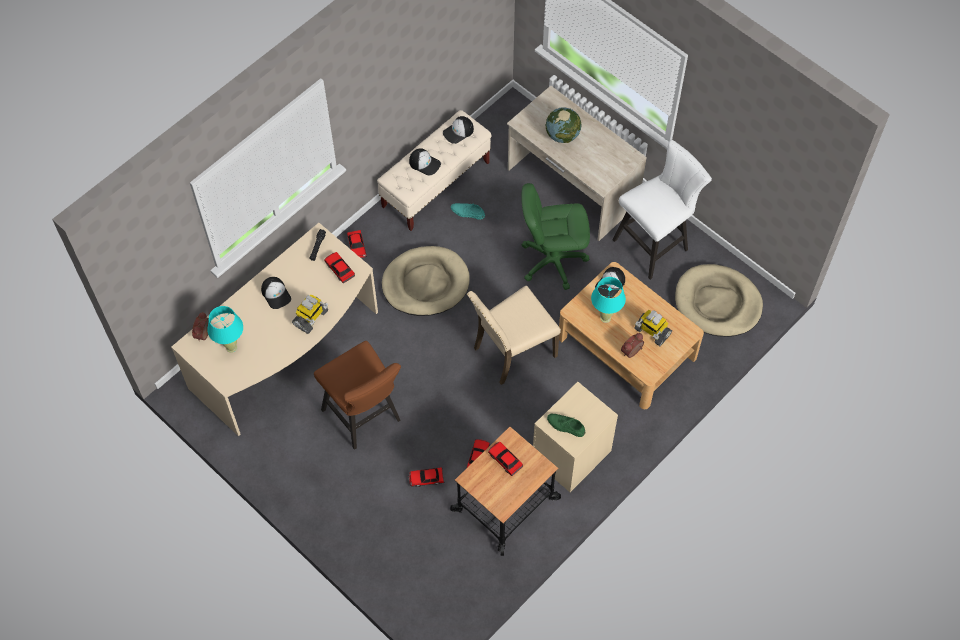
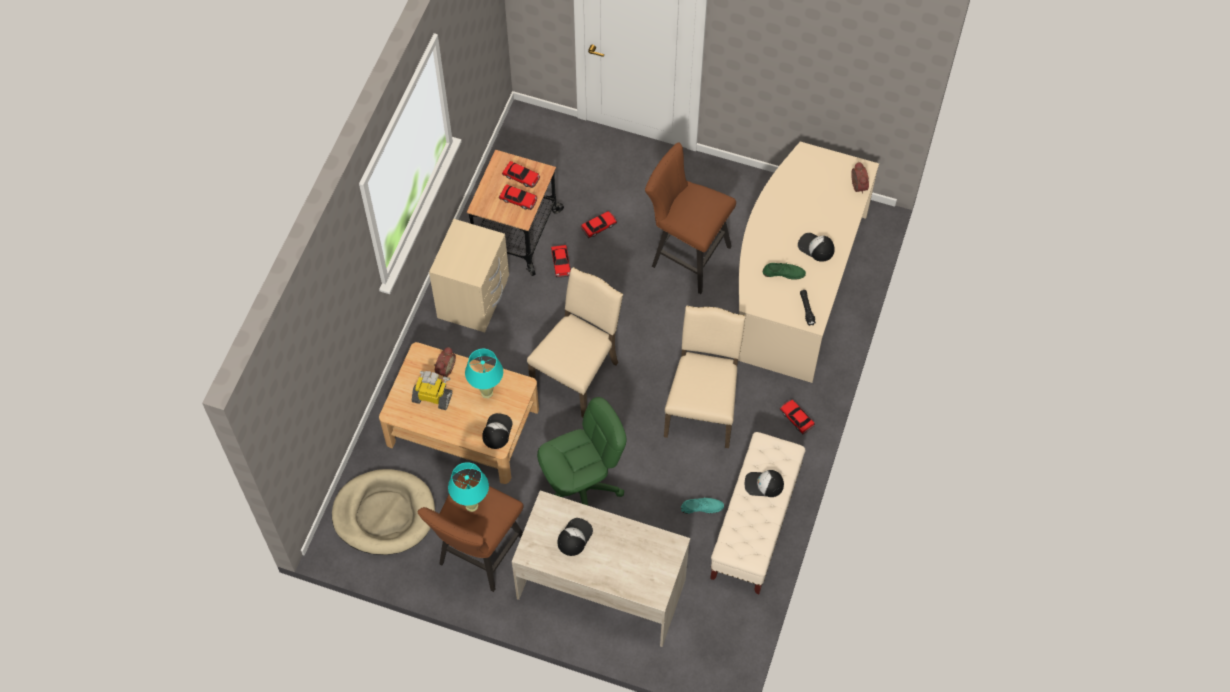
camera: 155 degrees right, 0 degrees up
(231, 347) = (823, 184): turquoise table lamp -> turquoise table lamp (471, 506)
(311, 318) = (767, 238): toy robot -> none
(339, 269) = (770, 296): toy car -> toy car (521, 177)
(425, 283) = (702, 408): beige dog bed -> beige chair
(458, 132) = (748, 540): cap -> cap (574, 537)
(562, 135) = (618, 548): globe -> none
(565, 426) = (474, 242): green shoe -> green shoe (783, 272)
(655, 243) = (479, 557): white stool -> brown stool

